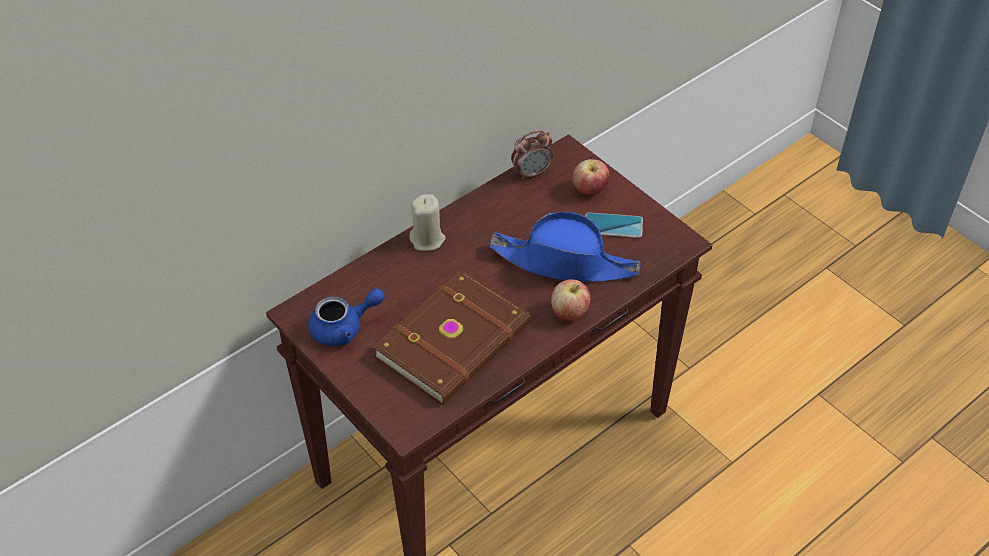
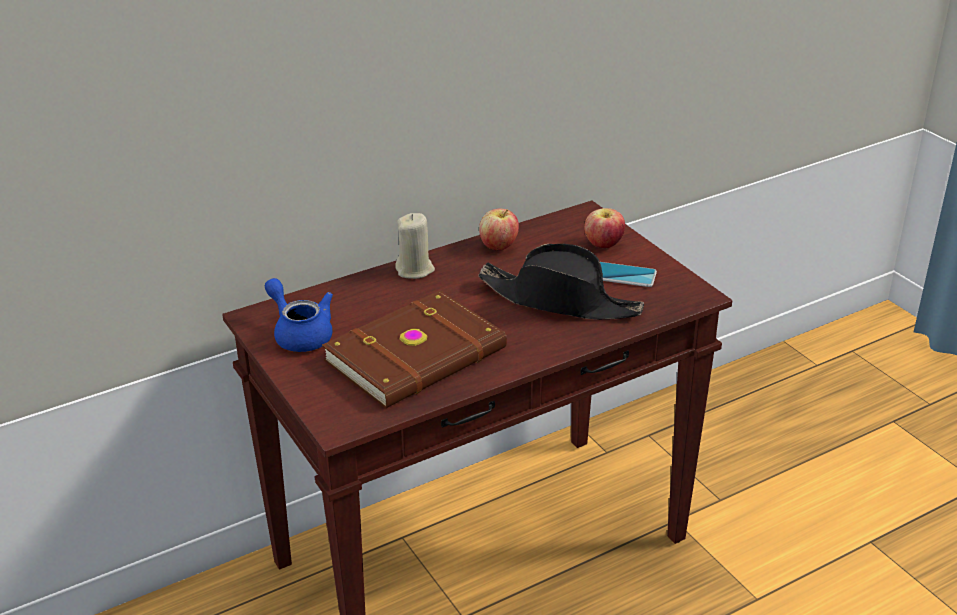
camera: 10 degrees right, 15 degrees down
(344, 328) = (300, 334): blue teapot -> blue teapot turned 120 degrees counterclockwise
(531, 173) = (543, 226): alarm clock -> none
(565, 262) = (560, 300): blue hat -> black hat
(569, 313) = (554, 343): apple -> apple (498, 246)

